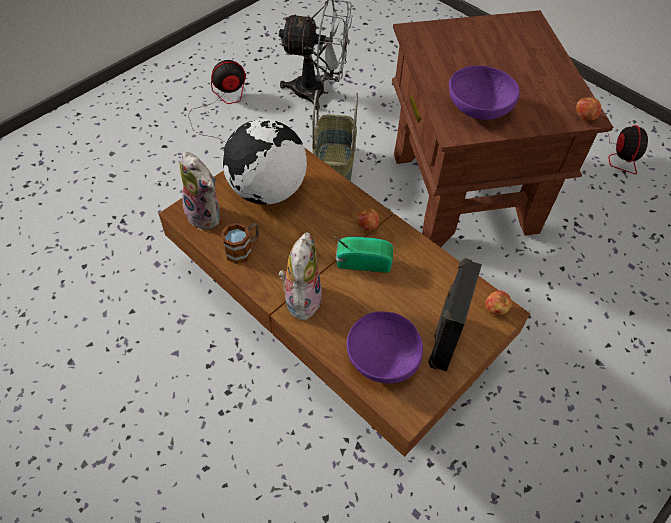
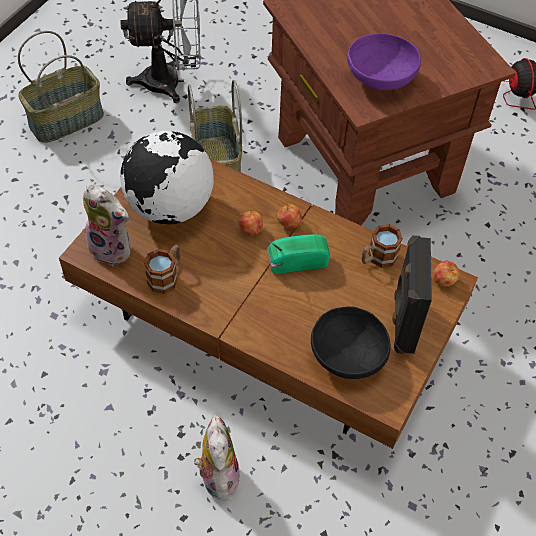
camera: 15 degrees left, 0 degrees up
(222, 106) = (66, 119): fan -> basket
(301, 298) = (245, 314): plush toy -> plush toy (217, 475)
(381, 358) = (346, 356): purple bowl -> black bowl
(438, 275) = (377, 258): none -> mug
(584, 117) = (486, 68): apple -> apple (250, 230)

